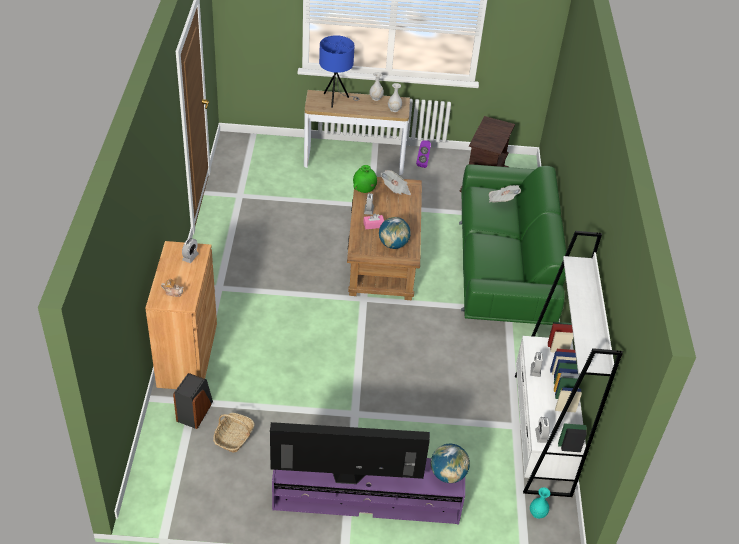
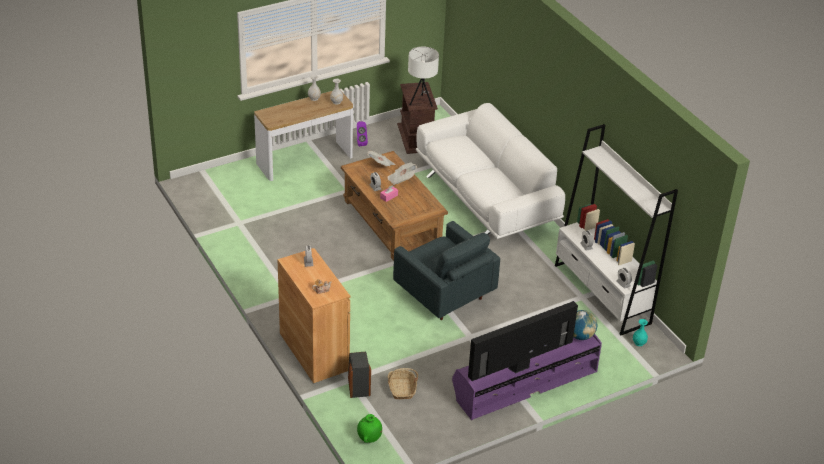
camera: 30 degrees left, 5 degrees down
(336, 100) = (285, 111): blue table lamp -> none
(364, 191) = (358, 174): green vase -> green vase (369, 439)
(368, 354) = (444, 295): none -> grey armchair
(393, 244) = (416, 204): globe -> none
(490, 141) = (421, 101): none -> white table lamp
(502, 200) = (463, 143): newspaper -> newspaper (401, 179)
(503, 268) = (486, 197): green sofa -> white sofa

